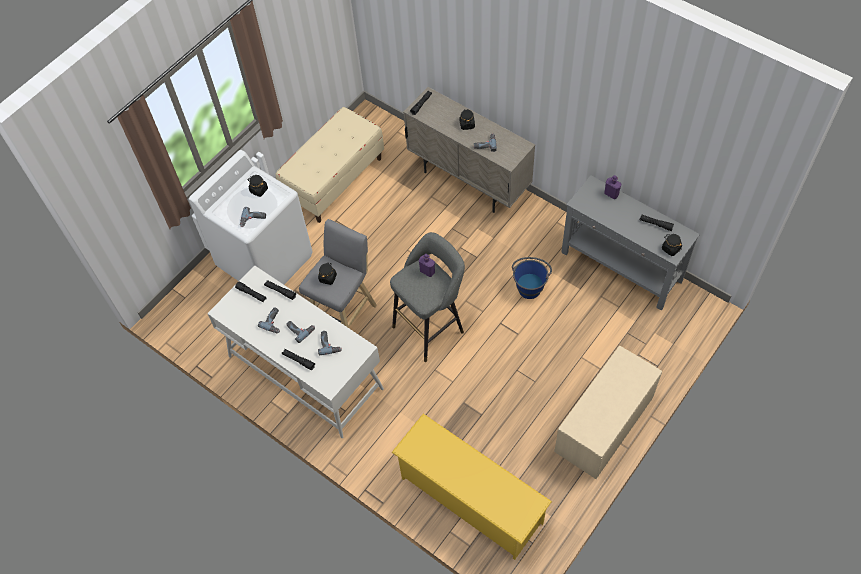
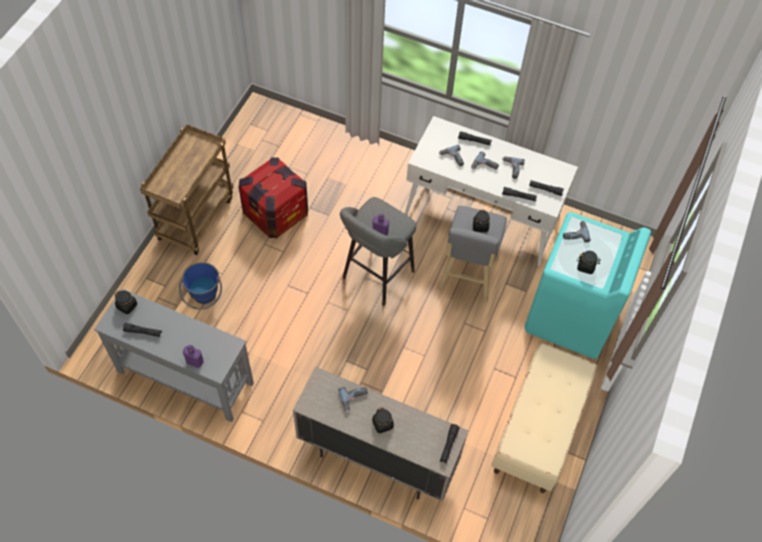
camera: 160 degrees right, 0 degrees up
(265, 260) = (570, 317): white washing machine -> turquoise washing machine
(470, 500) = (305, 144): yellow shoe rack -> none
(518, 414) = (276, 213): none -> crate
(530, 285) = (283, 339): blue bucket -> blue bucket (204, 298)
(604, 425) = (196, 217): beige bench -> brown cart

